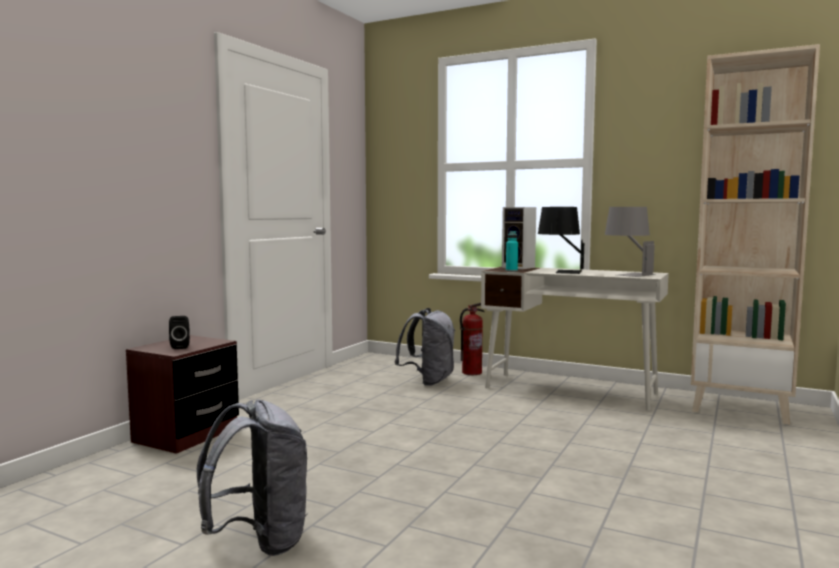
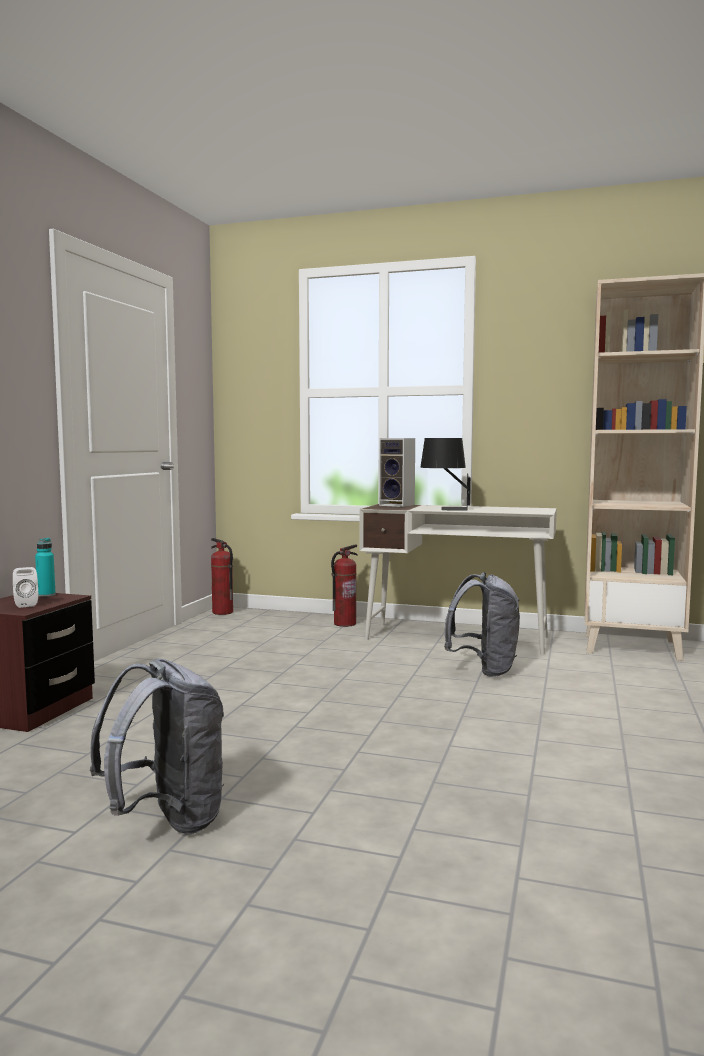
camera: 10 degrees left, 0 degrees up
(180, 347) = (25, 604): black speaker -> white speaker
(369, 358) = (222, 612): none -> fire extinguisher
(428, 381) = (299, 635): grey backpack -> grey backpack (484, 670)
(511, 271) = (392, 508): turquoise bottle -> turquoise bottle (46, 595)
(627, 274) = (517, 510): grey table lamp -> none

